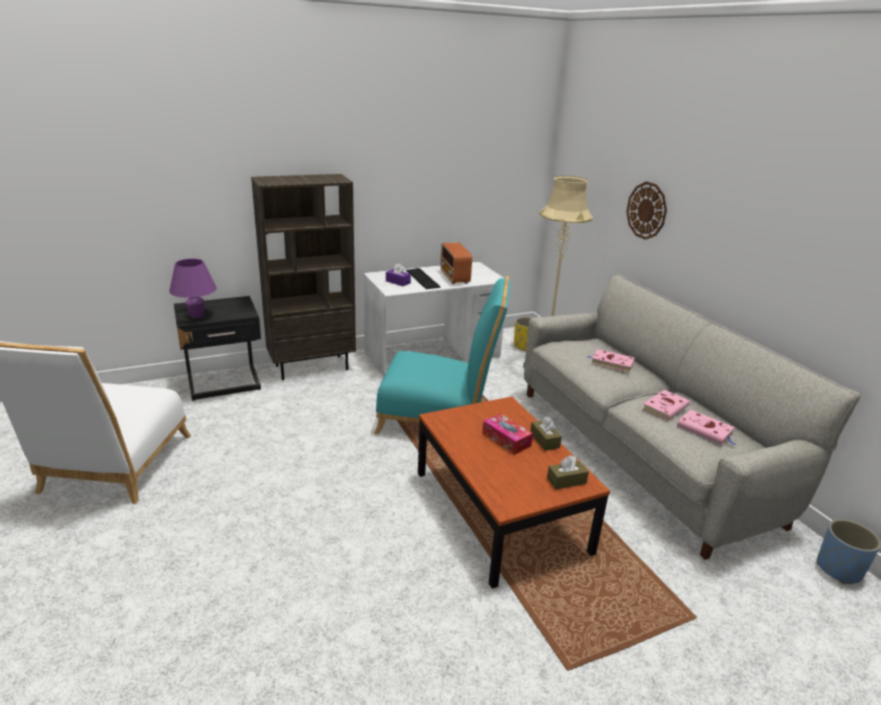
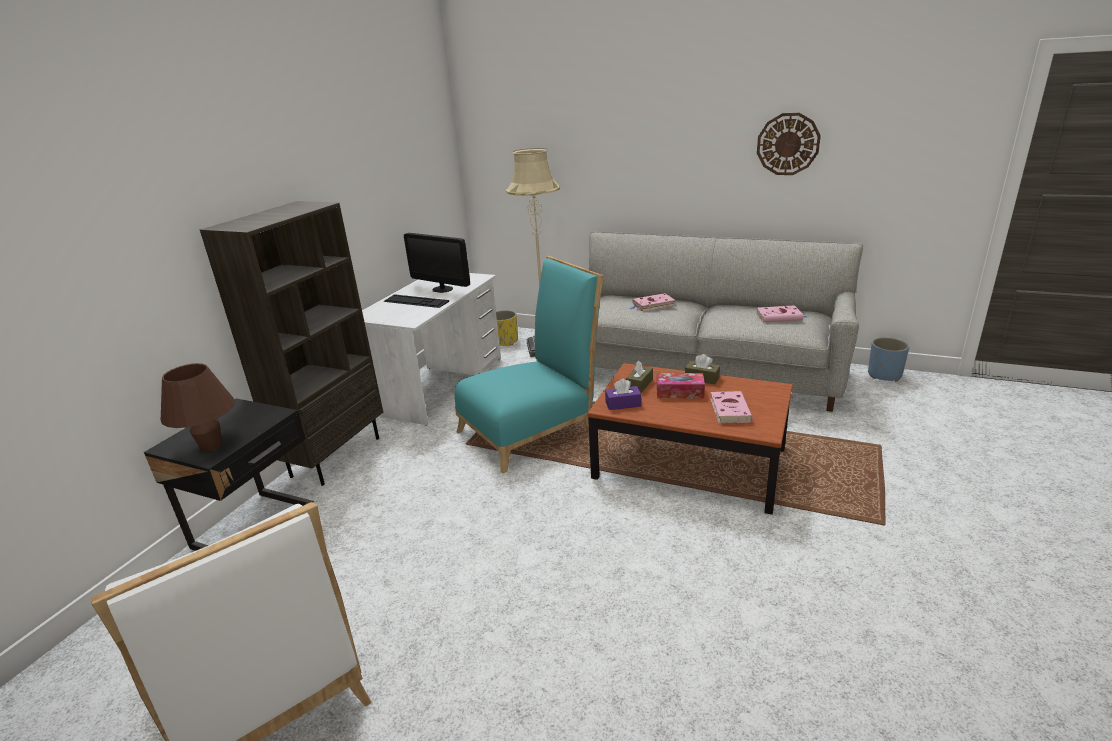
camera: 40 degrees left, 0 degrees up
(197, 315) = (211, 446): purple table lamp -> brown table lamp
(398, 282) = (400, 313): purple tissue box -> purple tissue box (623, 404)
(454, 277) = (442, 289): radio -> monitor
(566, 481) = (762, 394): brown tissue box -> brown tissue box (639, 385)
(646, 210) = (607, 163): wall clock -> wall clock (788, 144)
(665, 407) = (735, 315): pink book -> pink book (729, 409)

